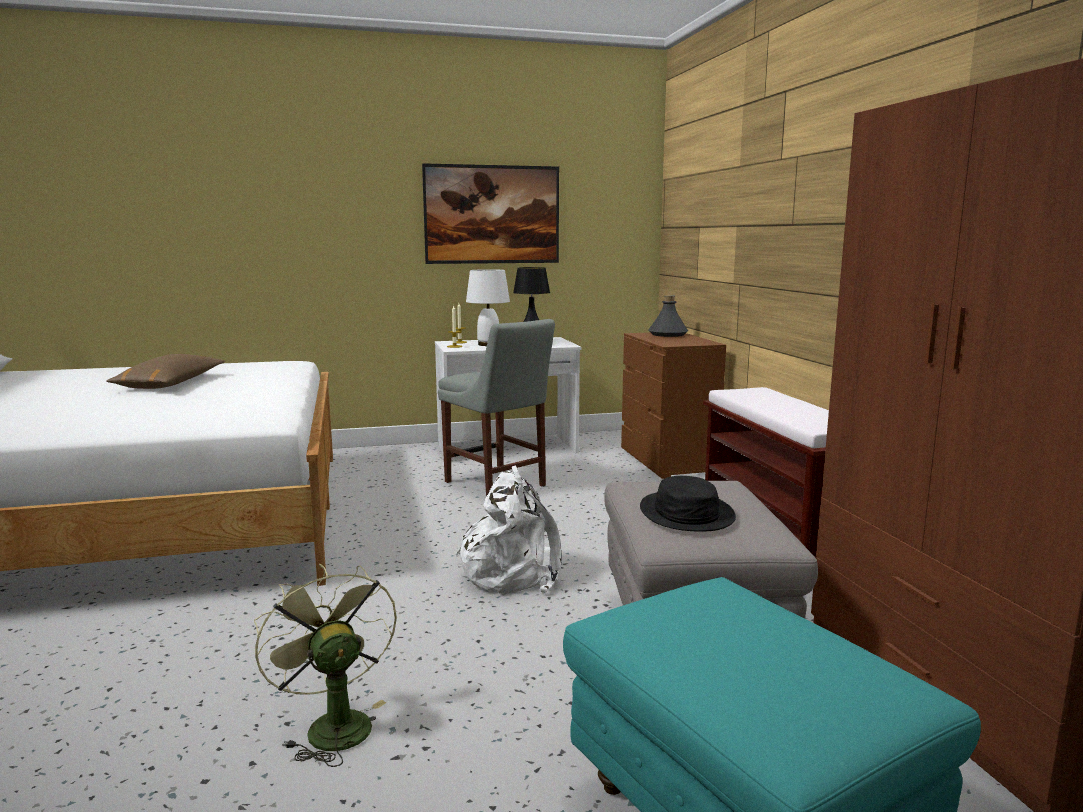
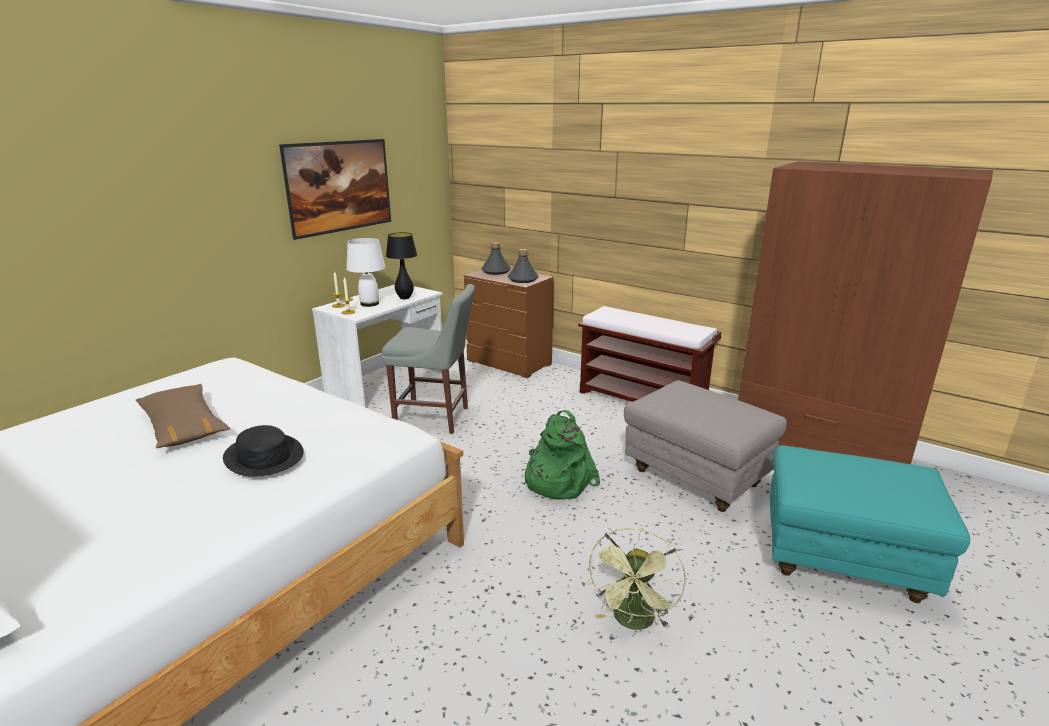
camera: 40 degrees left, 10 degrees up
(332, 724) = (634, 622): green fan -> green fan turned 90 degrees counterclockwise
(513, 572) = (556, 480): white backpack -> green backpack
(679, 342) = (523, 279): none -> grey bottle
(686, 513) = (710, 413): black hat -> black hat (263, 456)

